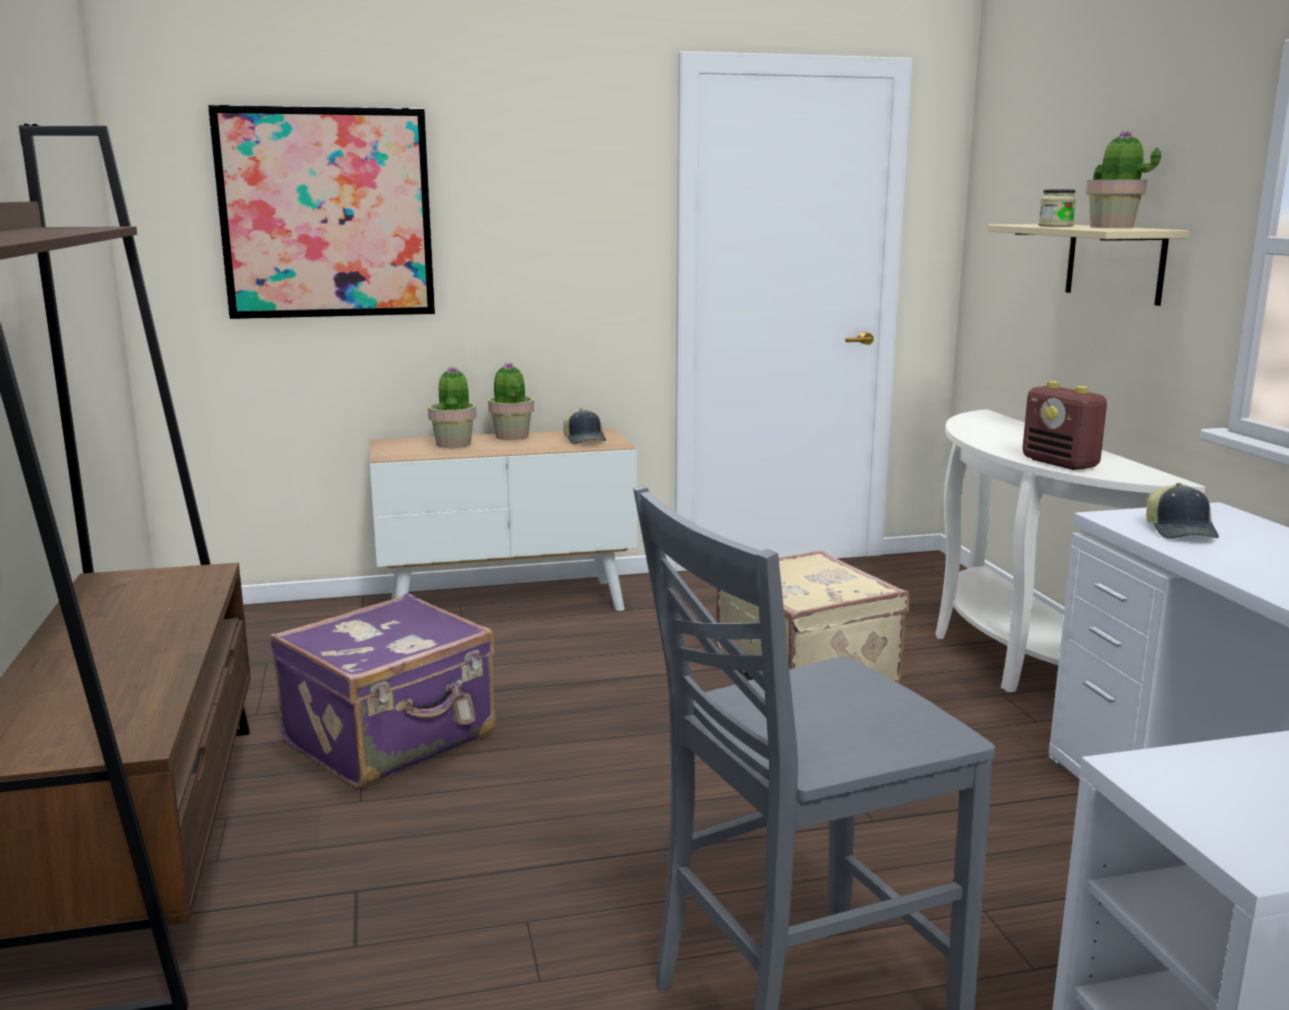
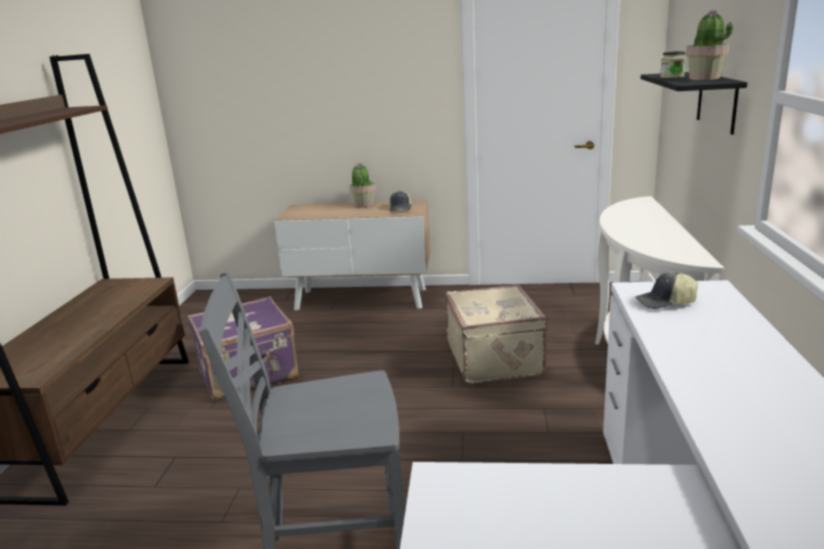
camera: 20 degrees right, 5 degrees up
(326, 213) = (261, 80): picture -> none
(454, 444) = (328, 209): potted plant -> none
(1060, 463) = (643, 243): radio -> none
(1115, 263) = (717, 101): beige shelf -> black shelf
(1181, 531) = (665, 303): cap -> cap turned 60 degrees clockwise

